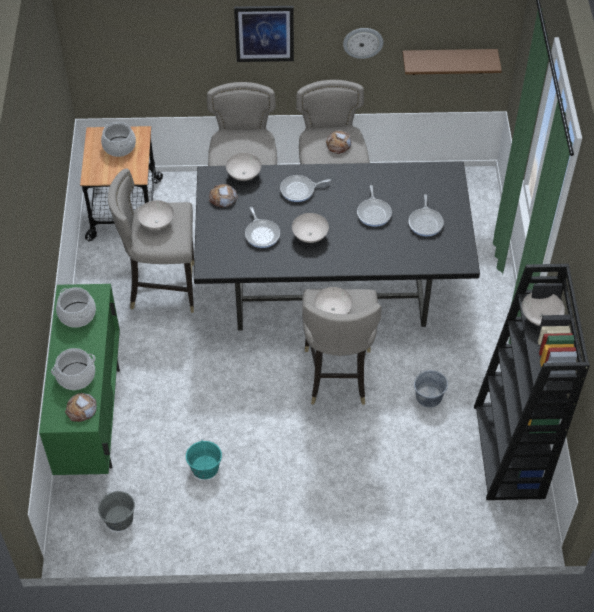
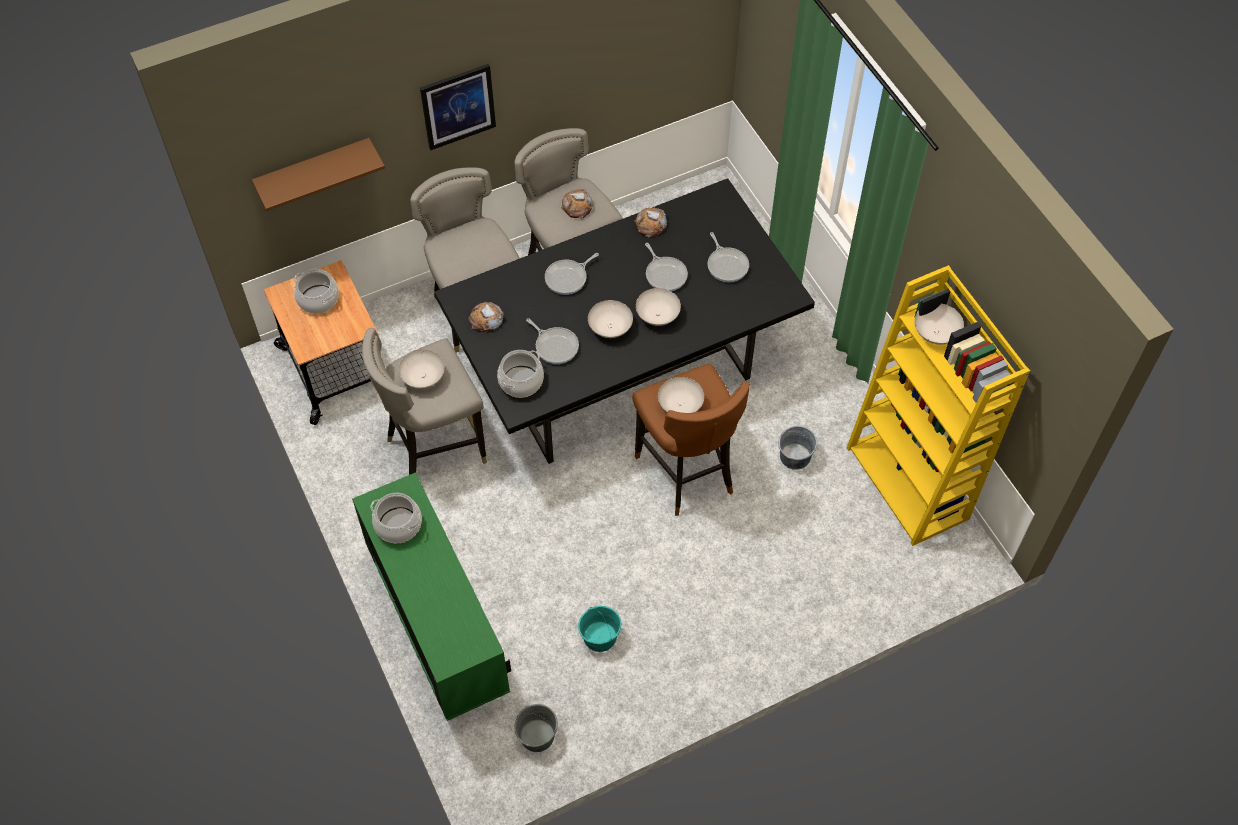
camera: 25 degrees left, 5 degrees up
(76, 376) = (440, 598): cooking pot -> cooking pot (521, 382)
(81, 409) = (469, 634): bread -> bread (651, 224)
(244, 175) = (495, 282): white bowl -> white bowl (658, 315)
(337, 376) = (686, 473): grey stool -> brown stool
(363, 42) = (571, 78): wall clock -> none
(448, 61) = (667, 67): brown shelf -> brown shelf (314, 172)
(510, 452) = (908, 483): black bookcase -> yellow bookcase

